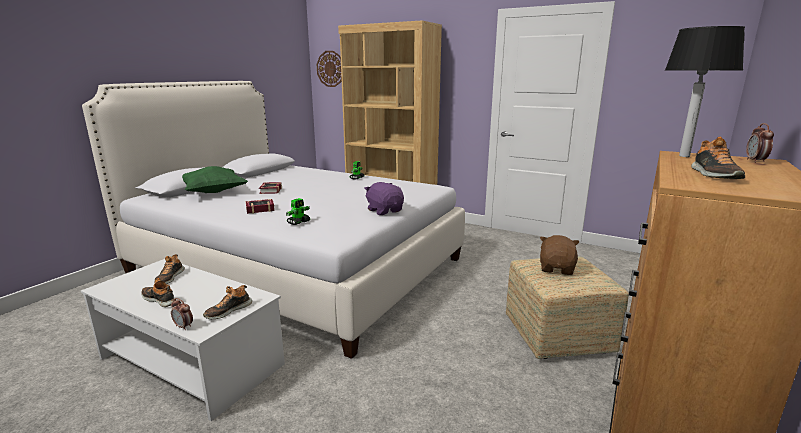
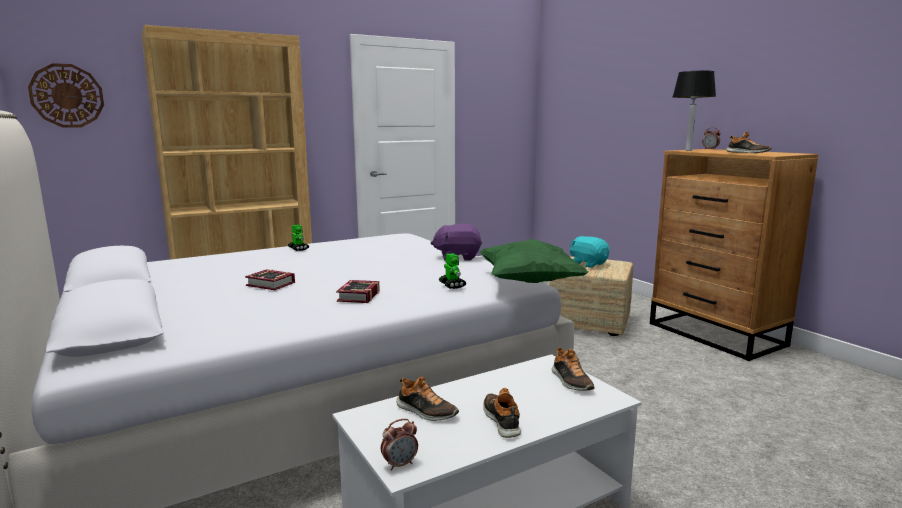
camera: 60 degrees left, 5 degrees down
(160, 299) = (502, 420): shoe -> shoe turned 105 degrees clockwise
(184, 326) = (596, 407): alarm clock -> alarm clock (400, 464)
(213, 192) = (193, 313): green pillow -> green pillow (529, 282)
(557, 268) = (588, 264): brown plush toy -> turquoise plush toy

